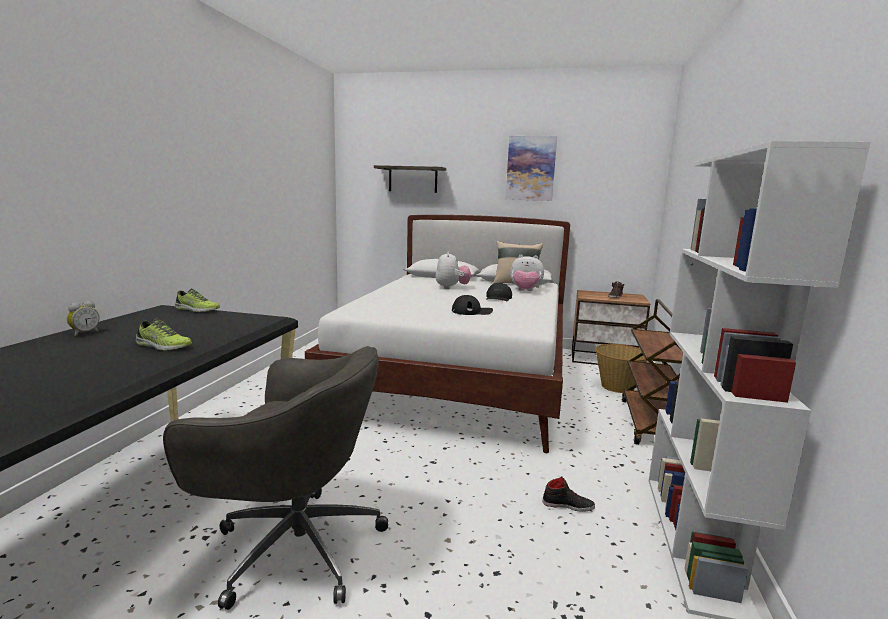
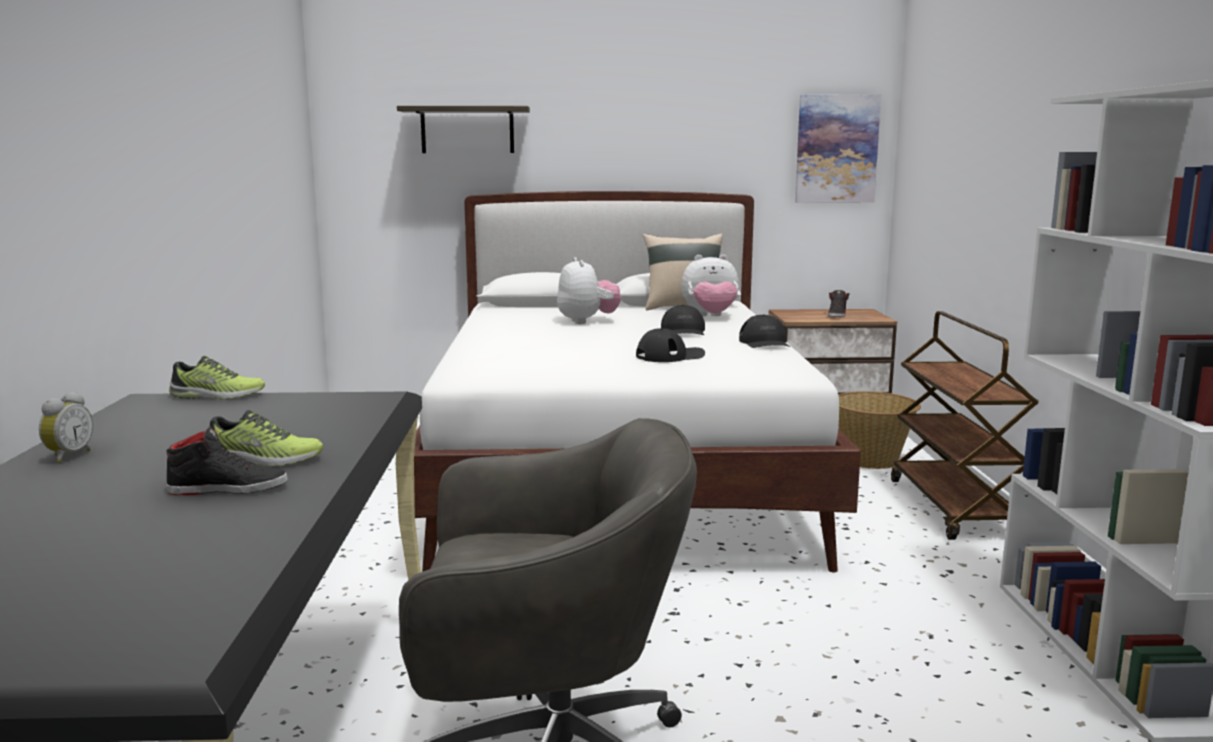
camera: 15 degrees left, 0 degrees up
(530, 168) = (680, 106): picture -> picture (836, 149)
(538, 309) = (765, 343): none -> black cap
(568, 505) = (915, 639): black shoe -> black shoe (228, 488)

